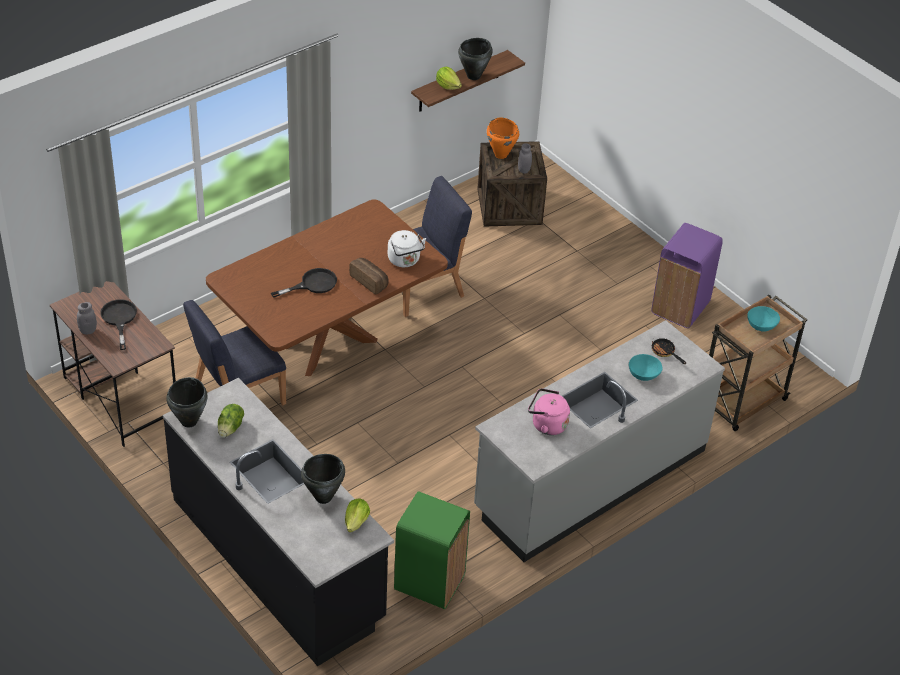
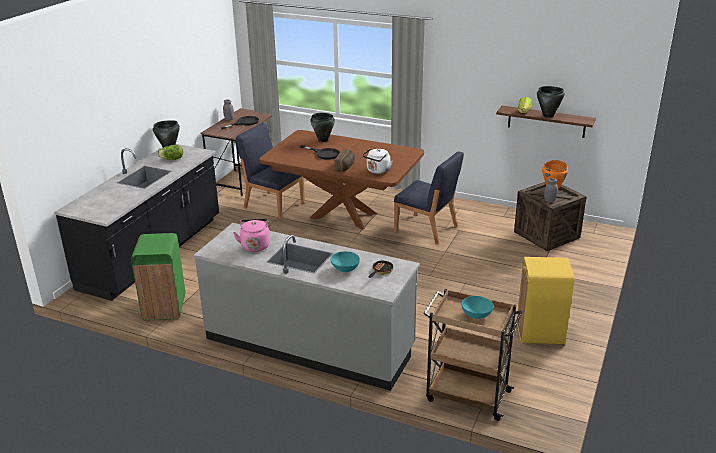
camera: 65 degrees right, 15 degrees down
(324, 497) = (131, 195): black cooking pot -> black cooking pot (323, 140)
(356, 522) = (115, 209): lettuce -> none
(681, 308) = (540, 333): purple trash can -> yellow trash can

